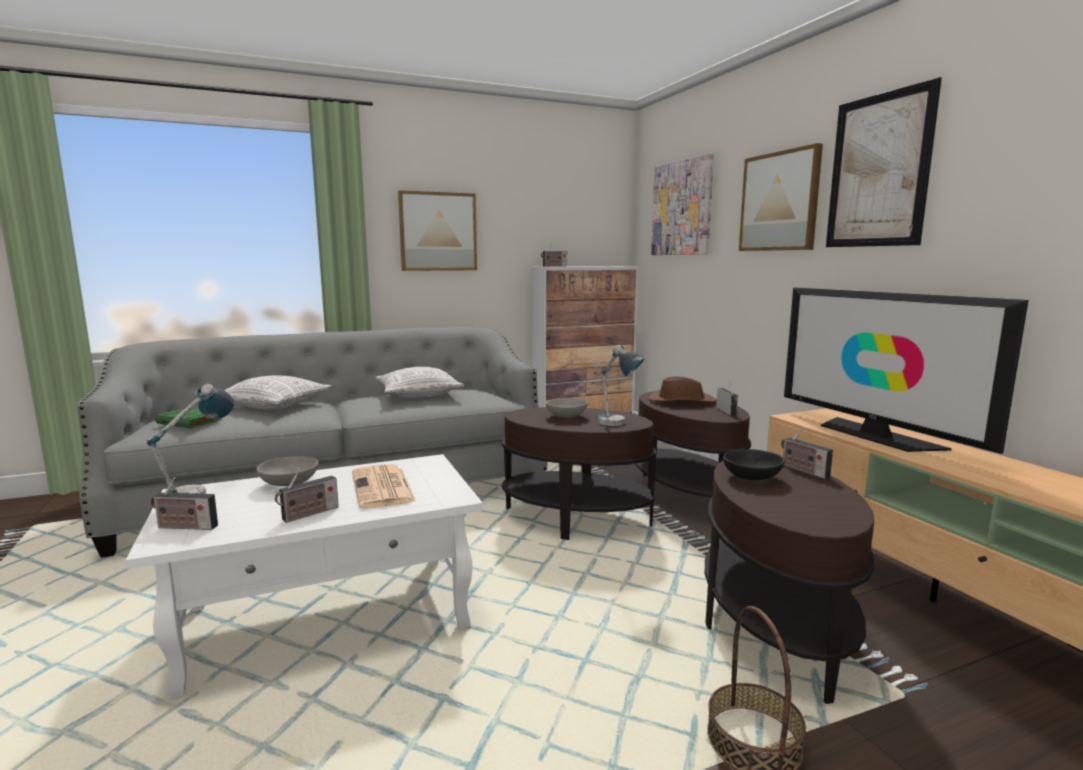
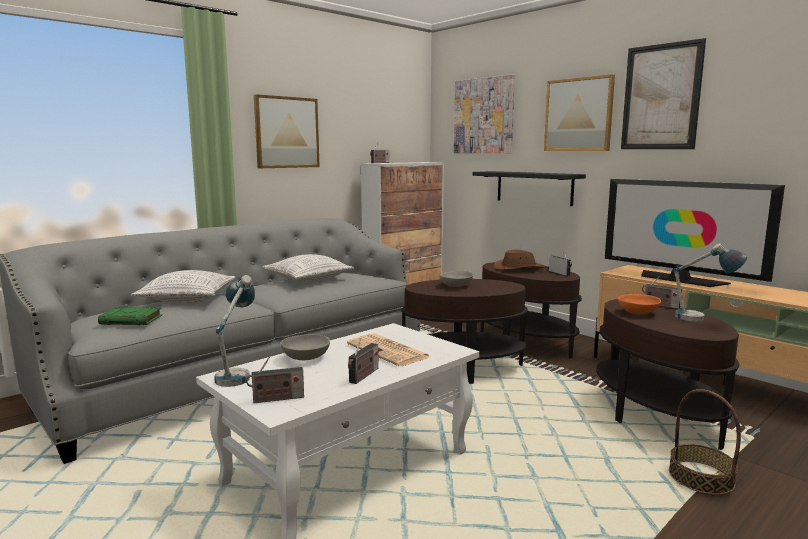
camera: 20 degrees left, 0 degrees up
(617, 425) = (502, 288): table lamp -> table lamp (702, 320)
(729, 299) = (534, 187): none -> black shelf
(752, 478) = (638, 313): black bowl -> orange bowl

